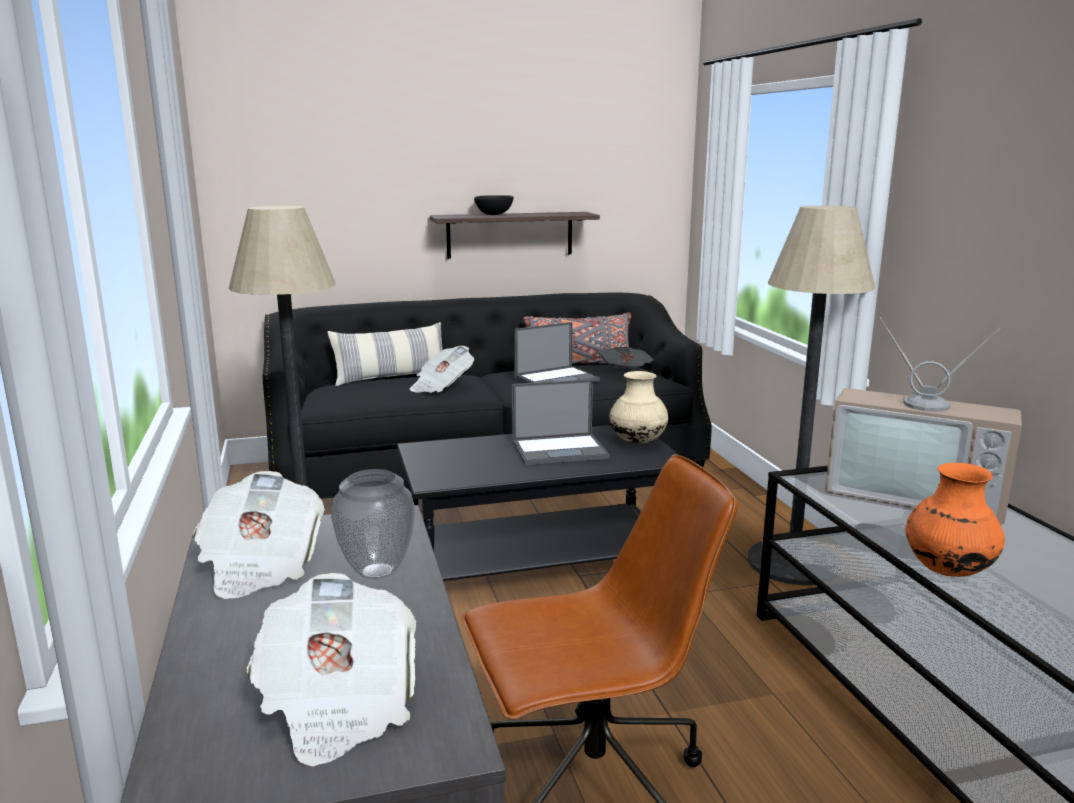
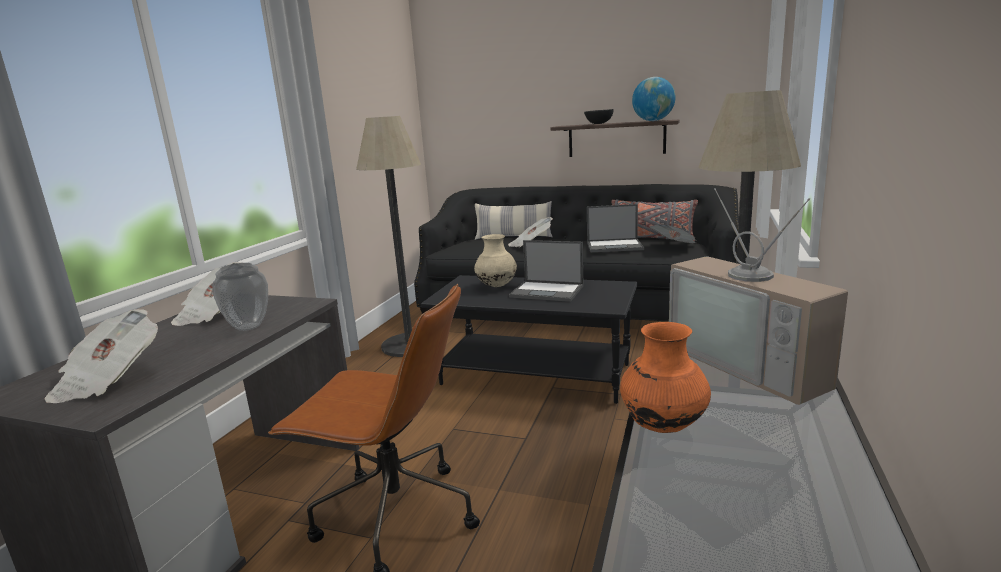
camera: 35 degrees right, 0 degrees up
(563, 213) = (653, 121): none -> globe
(638, 442) = (610, 294): beige vase -> beige vase (497, 286)

